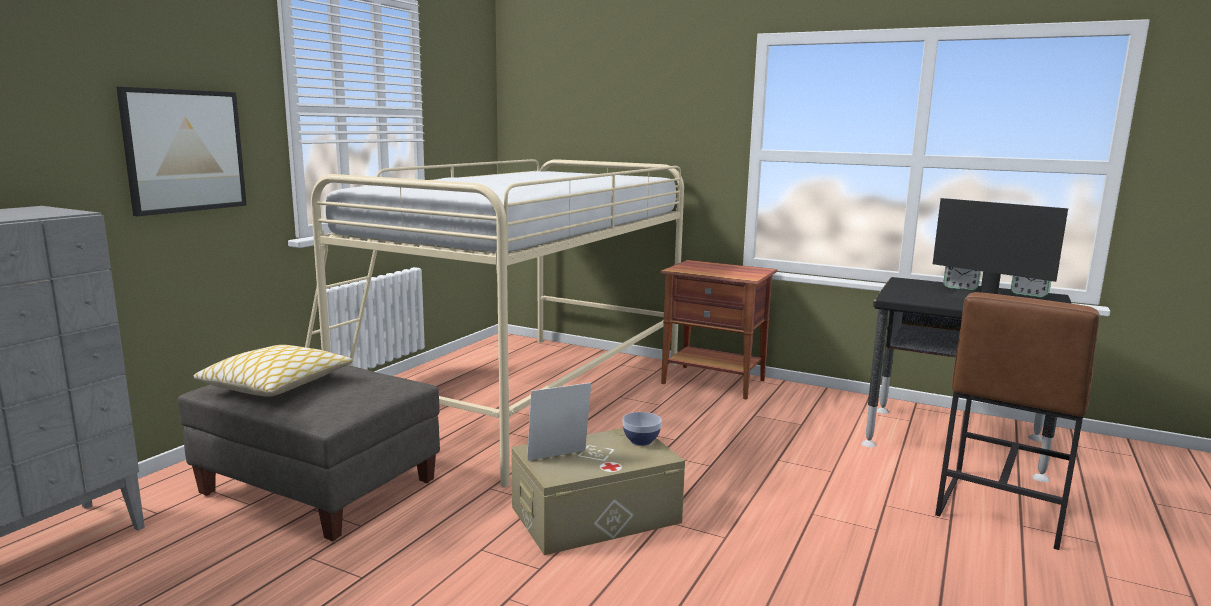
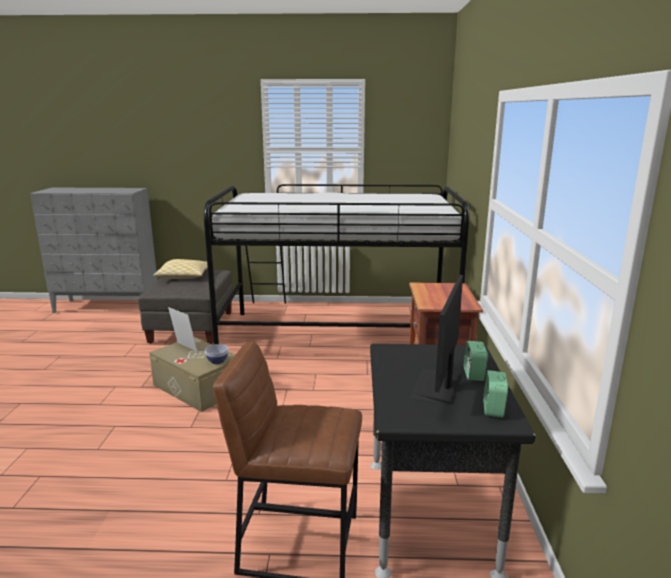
camera: 65 degrees right, 5 degrees up
(185, 151) = (207, 169): picture -> none
(521, 396) = (334, 335): beige bed -> black bed

